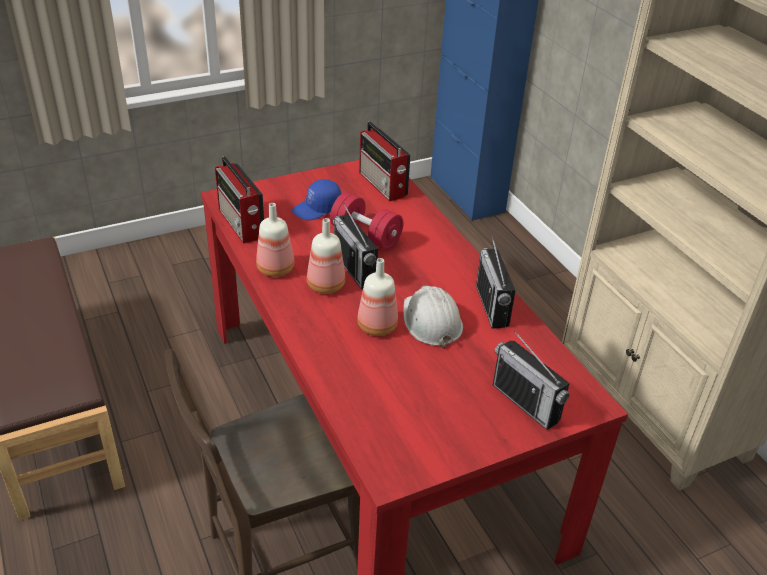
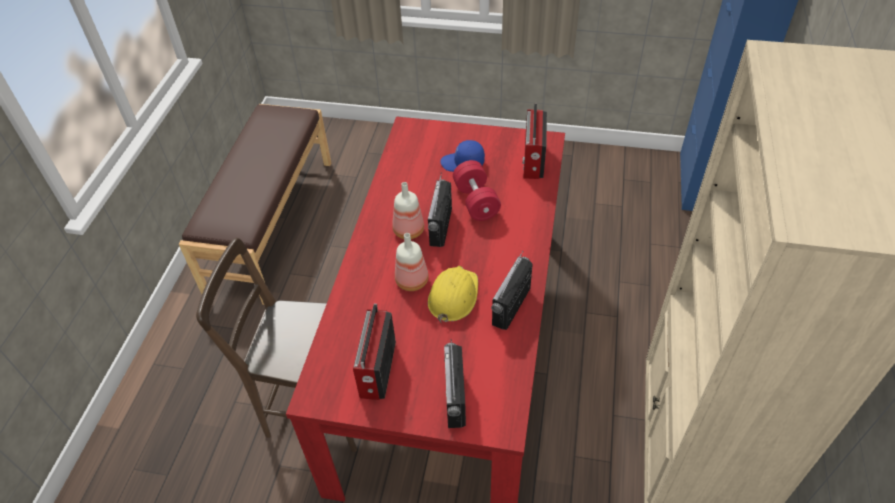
camera: 40 degrees right, 10 degrees up
(241, 224) = (398, 155): radio -> radio (377, 370)
(275, 268) = (388, 201): bottle -> none
(431, 321) = (453, 296): white hard hat -> yellow hard hat

